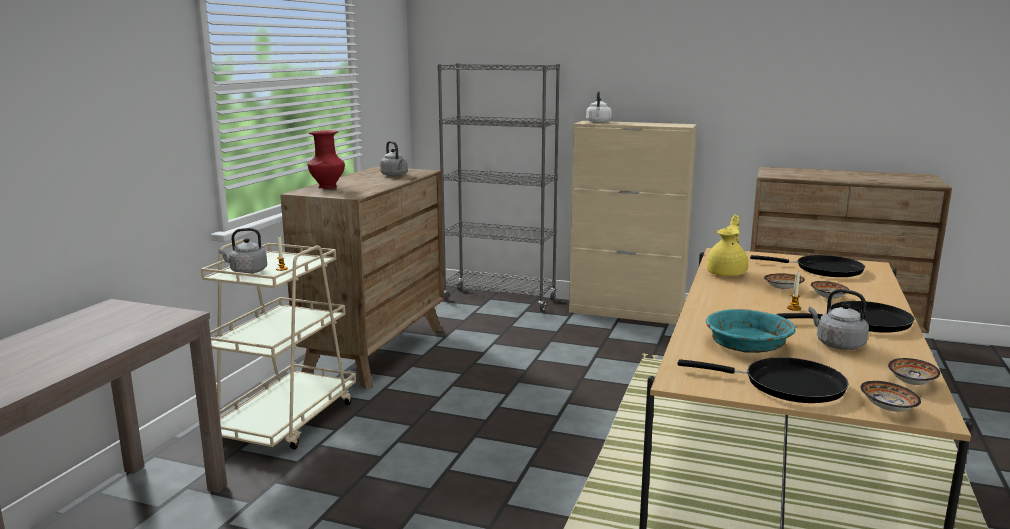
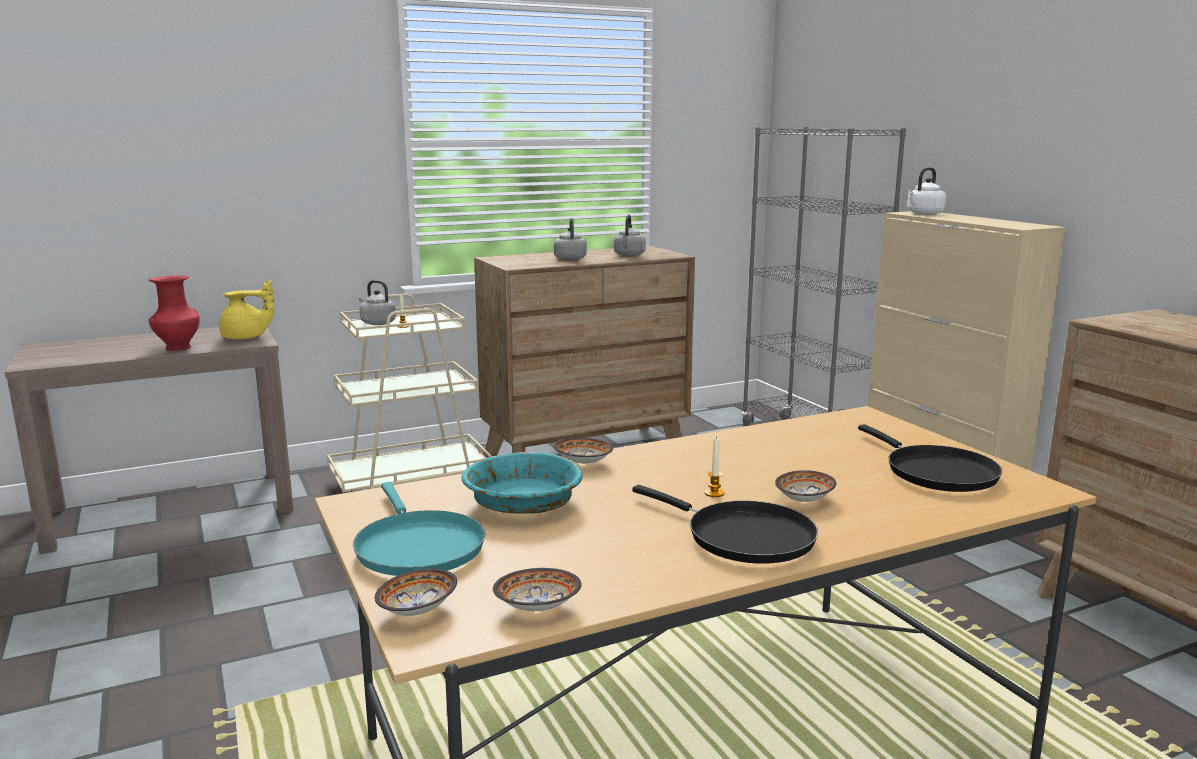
camera: 45 degrees right, 0 degrees up
(327, 187) = (528, 257): red vase -> red vase (177, 348)
(727, 273) = (780, 437): yellow teapot -> yellow teapot (246, 338)
(782, 289) = (783, 471): bowl -> bowl (582, 462)
(786, 385) = (417, 547): black frying pan -> turquoise frying pan
(837, 344) = (614, 541): grey kettle -> grey kettle (570, 259)

